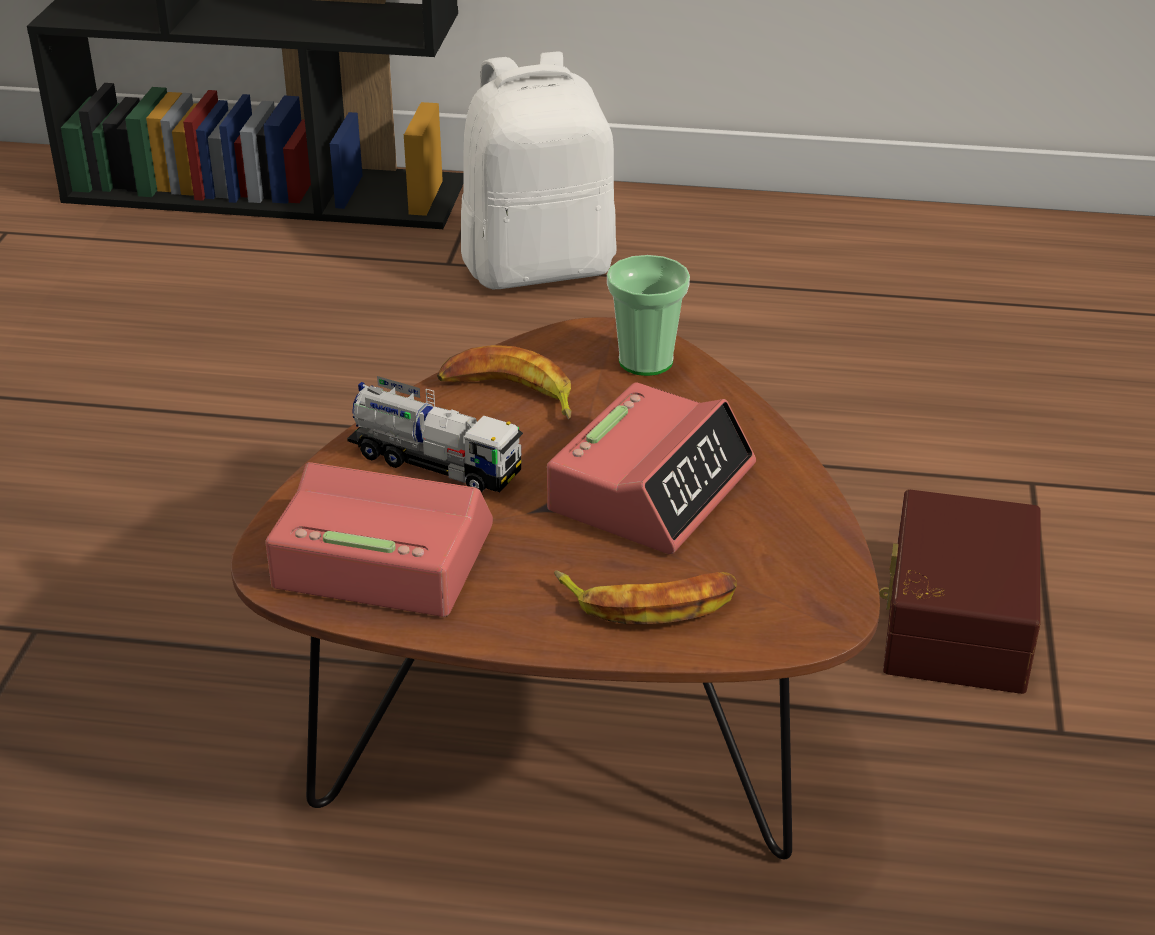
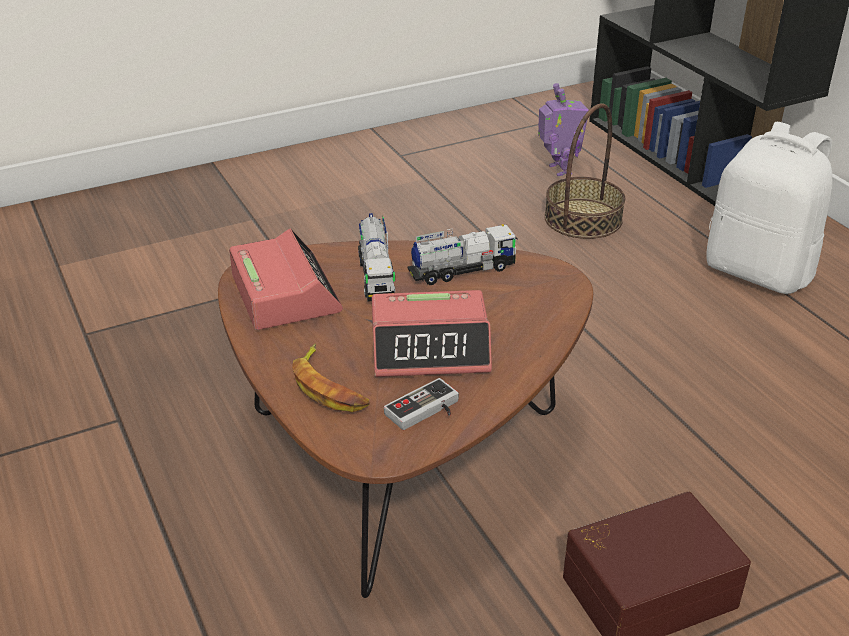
camera: 55 degrees right, 0 degrees up
(133, 282) = (558, 170): none -> toy robot
(268, 322) = (583, 218): none -> basket
(509, 395) = (462, 270): banana -> toy truck
(645, 361) = (549, 298): cup -> none
(778, 545) = (426, 411): none -> game controller

